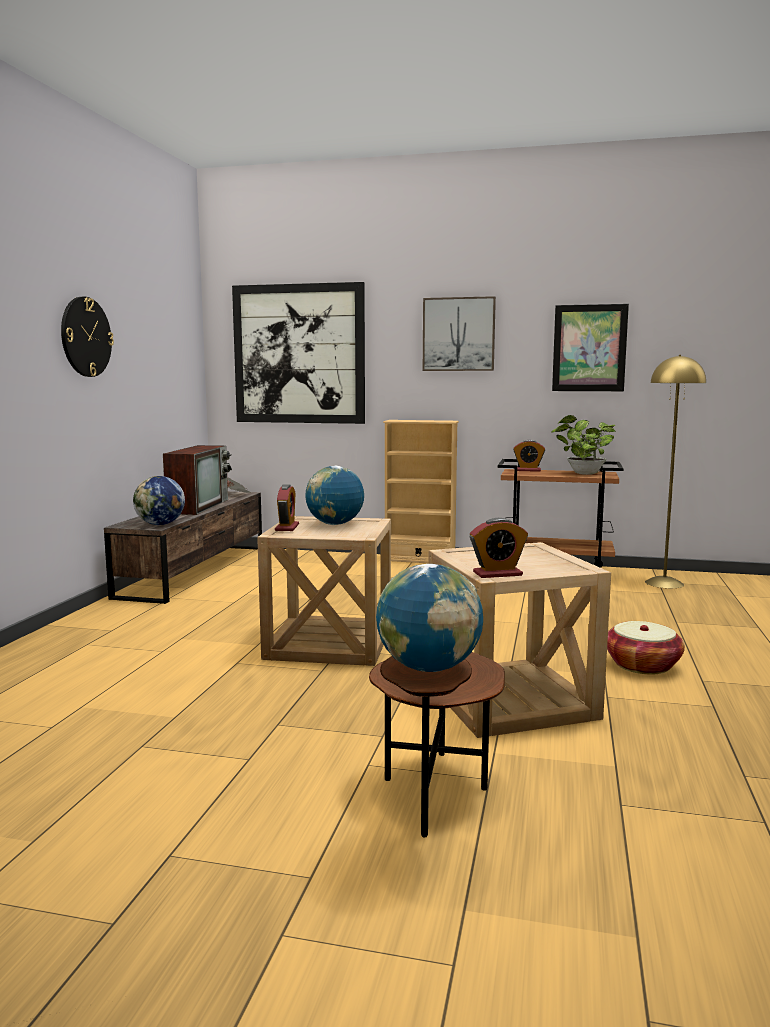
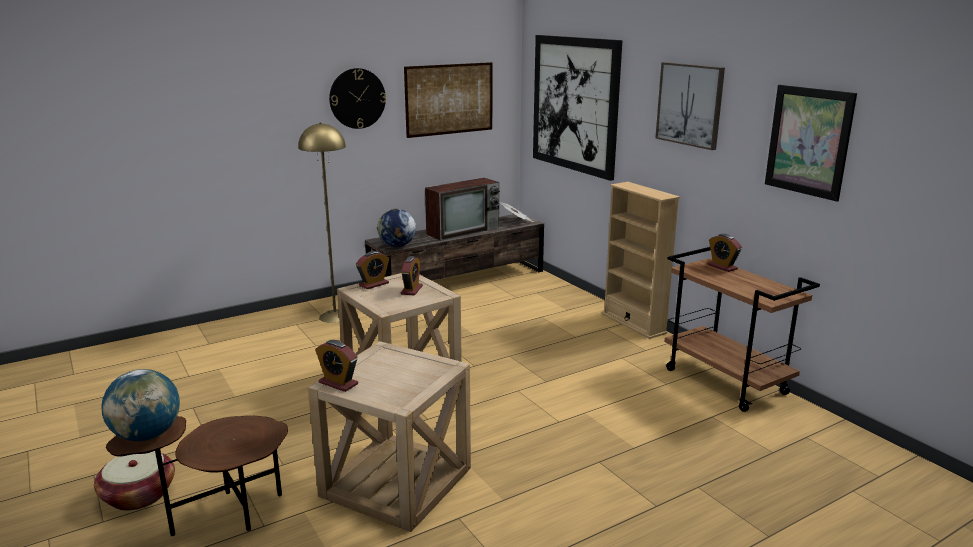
camera: 45 degrees right, 10 degrees up
(158, 351) = (449, 99): none -> picture
(335, 524) = (411, 290): globe -> alarm clock
(583, 473) = (760, 288): potted plant -> none
(642, 665) = (551, 509): basket -> basket (138, 495)
(664, 583) = (808, 441): yellow floor lamp -> yellow floor lamp (335, 316)

